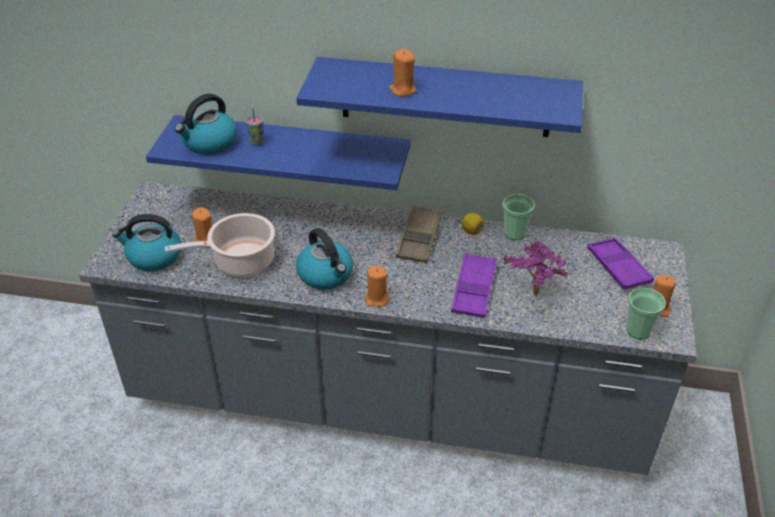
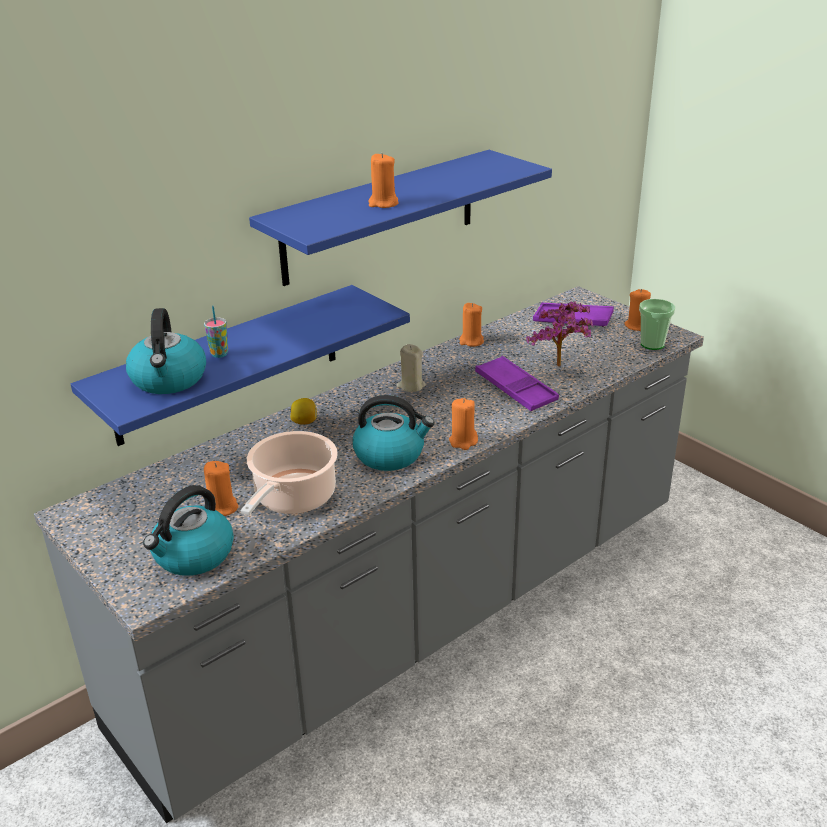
camera: 50 degrees left, 10 degrees down
(419, 238) = (411, 386): brown tray -> beige candle
(472, 231) = (439, 358): lemon -> lemon (304, 422)
(514, 233) = (471, 341): cup -> orange candle

